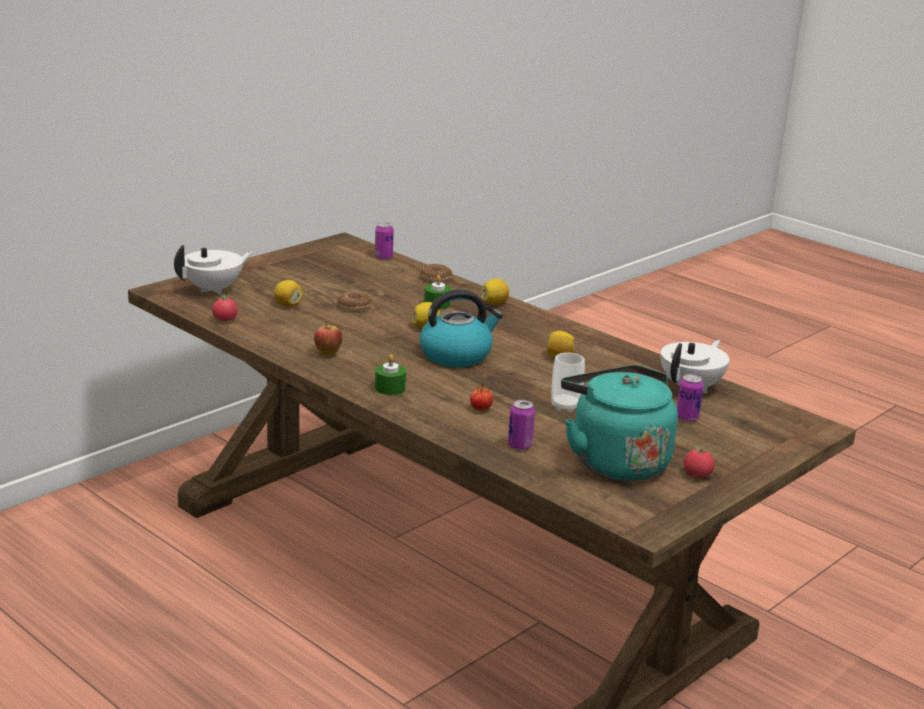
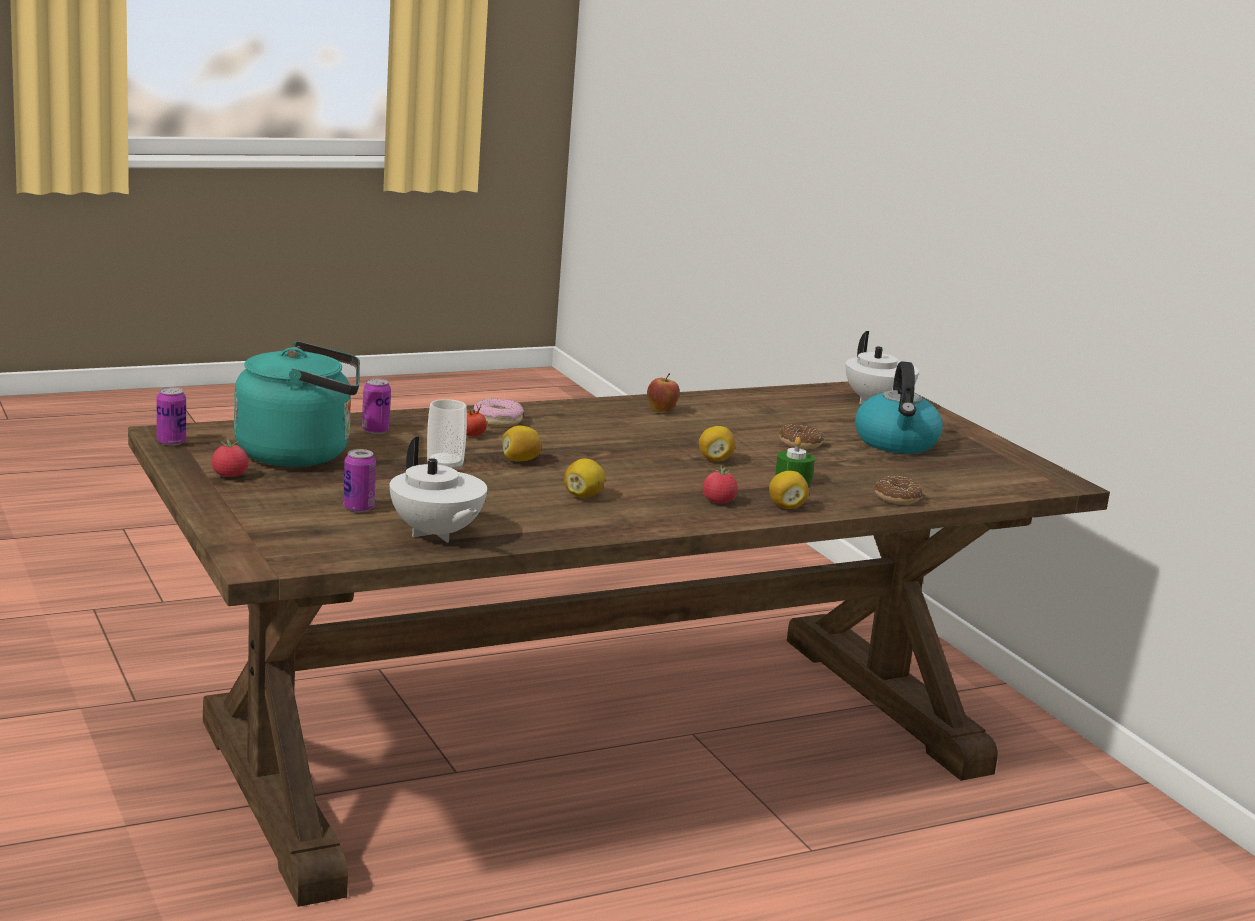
camera: 110 degrees right, 5 degrees down
(225, 319) = (780, 394): tomato -> tomato (718, 501)
(288, 305) = (816, 421): lemon -> lemon (520, 460)
(383, 257) = (990, 489): can -> can (171, 442)
(390, 388) = (554, 416): green candle -> none
(430, 406) = (497, 420): none -> donut
(456, 355) = (623, 455): kettle -> kettle (896, 443)

